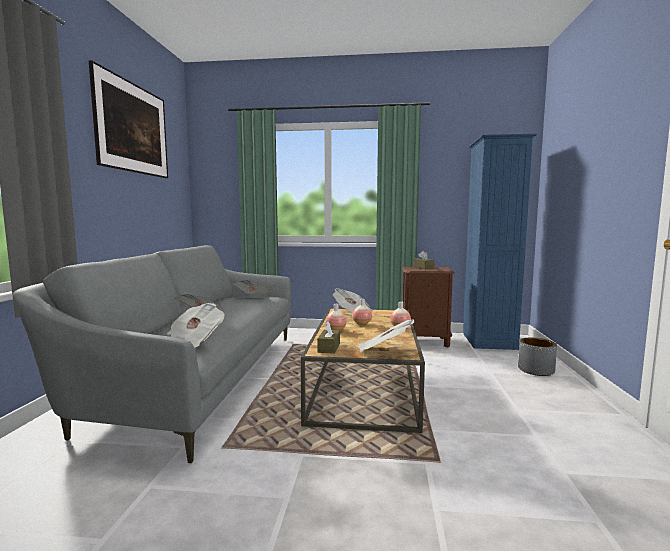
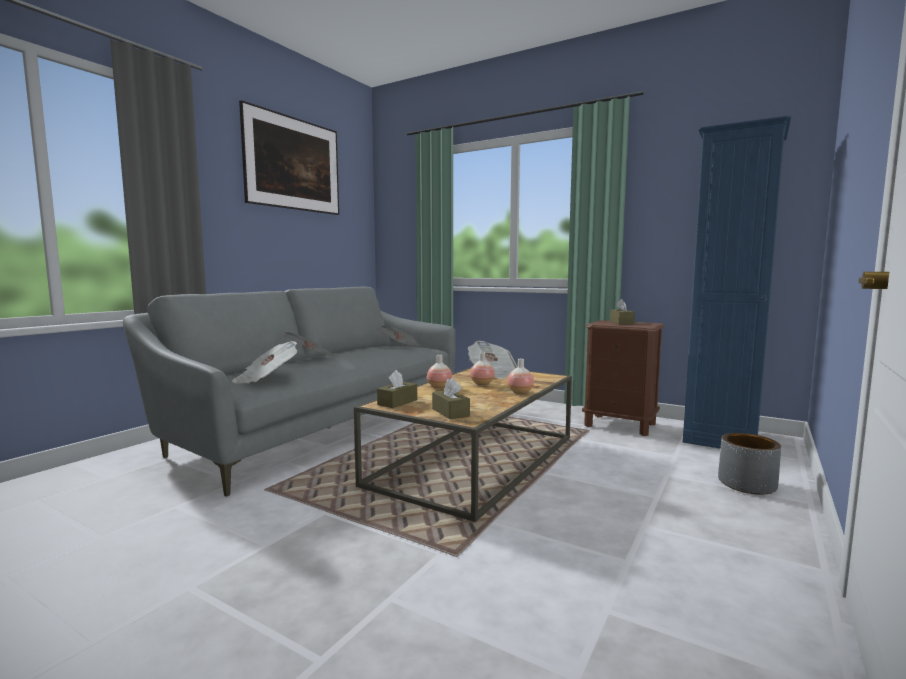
camera: 25 degrees right, 0 degrees up
(383, 350) = (450, 412): newspaper -> brown tissue box

